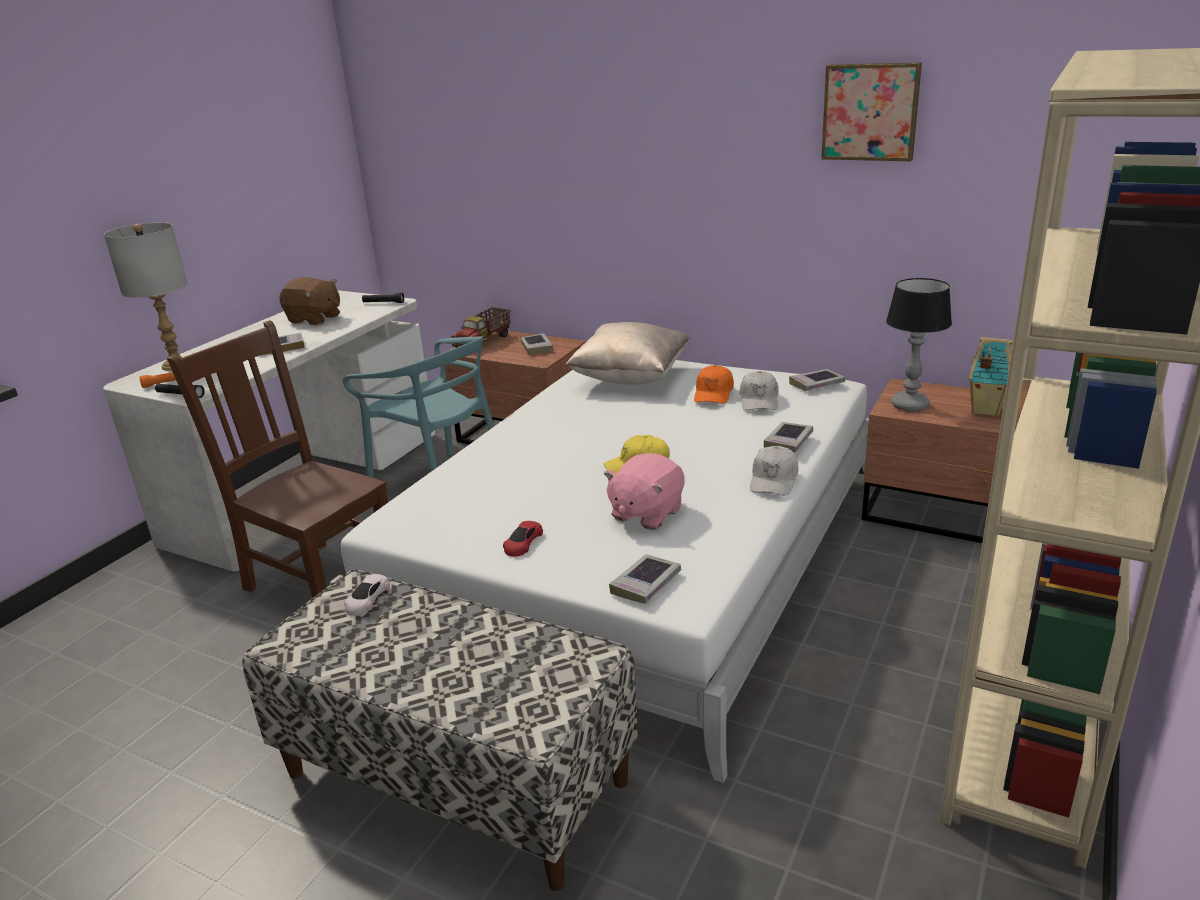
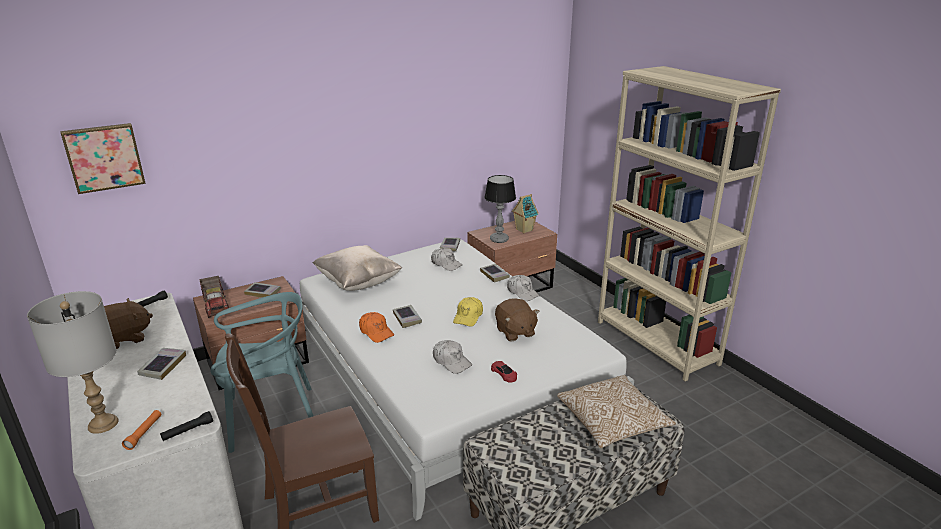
camera: 60 degrees left, 0 degrees up
(367, 599) = (506, 441): white toy car -> none
(483, 678) = (612, 423): none -> pillow
(512, 496) = (451, 361): none -> white cap
(646, 513) = (515, 332): pink plush toy -> brown plush toy
(646, 583) = (577, 354): book -> book (407, 318)
(713, 394) = (420, 270): orange cap -> orange cap (376, 332)
(870, 112) = (445, 97): picture -> picture (104, 157)

